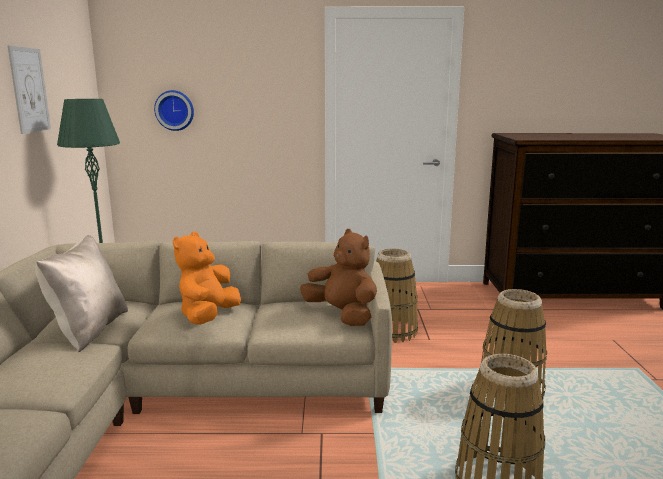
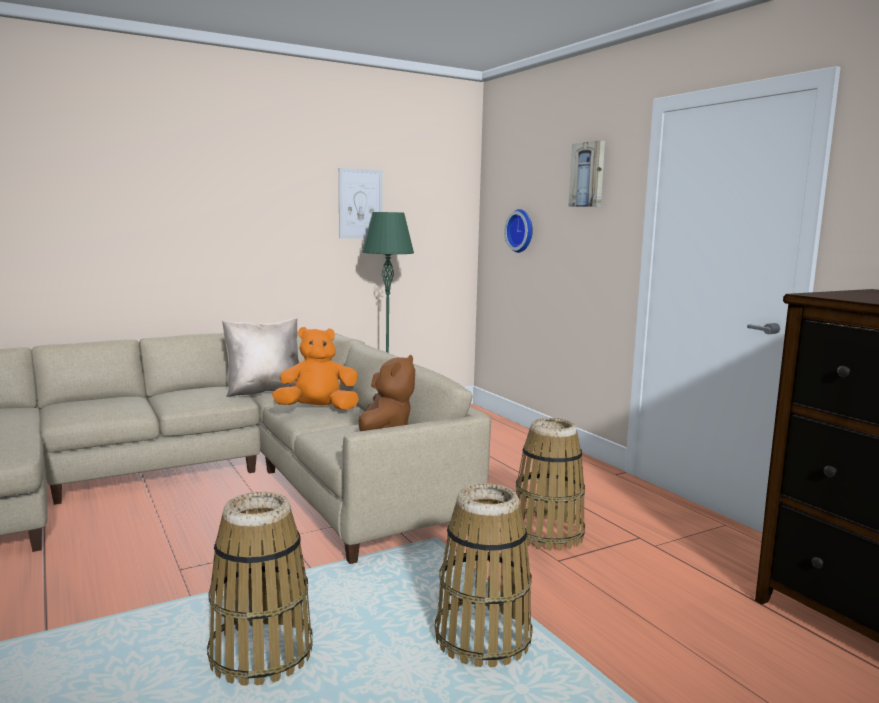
camera: 60 degrees right, 5 degrees down
(259, 61) = (588, 174): none -> picture

